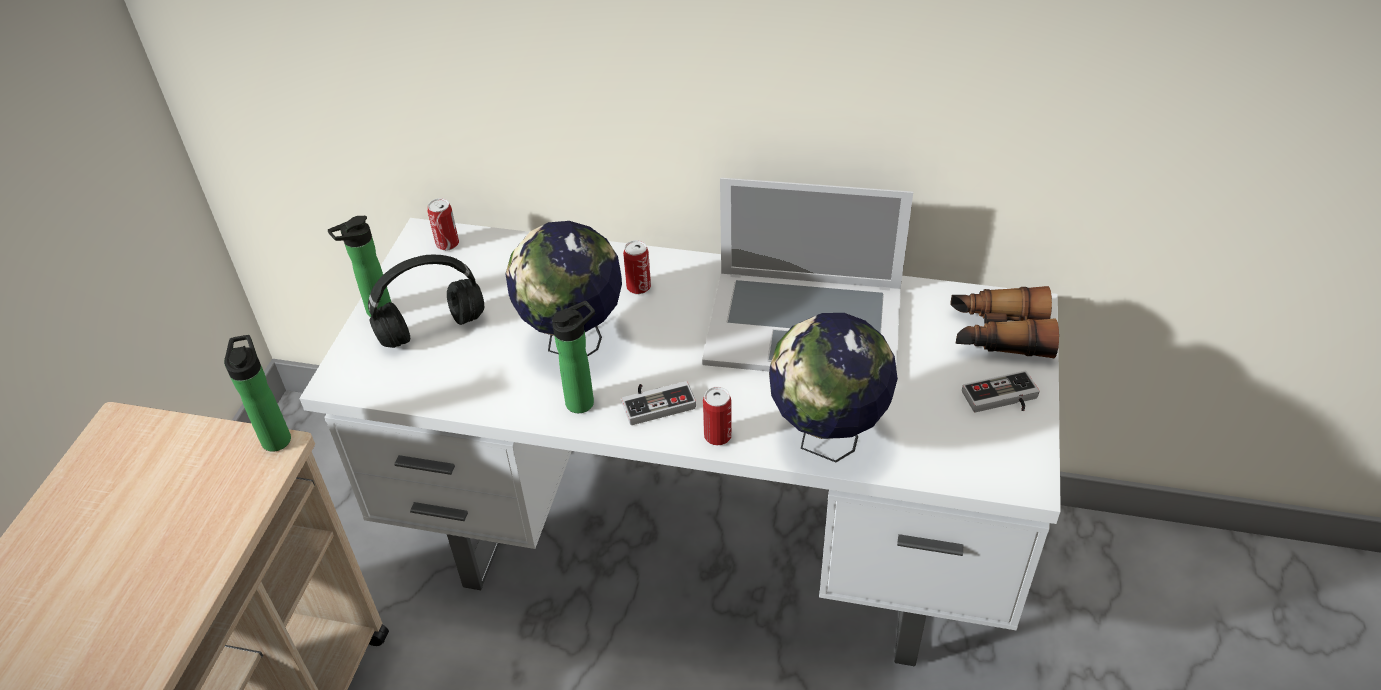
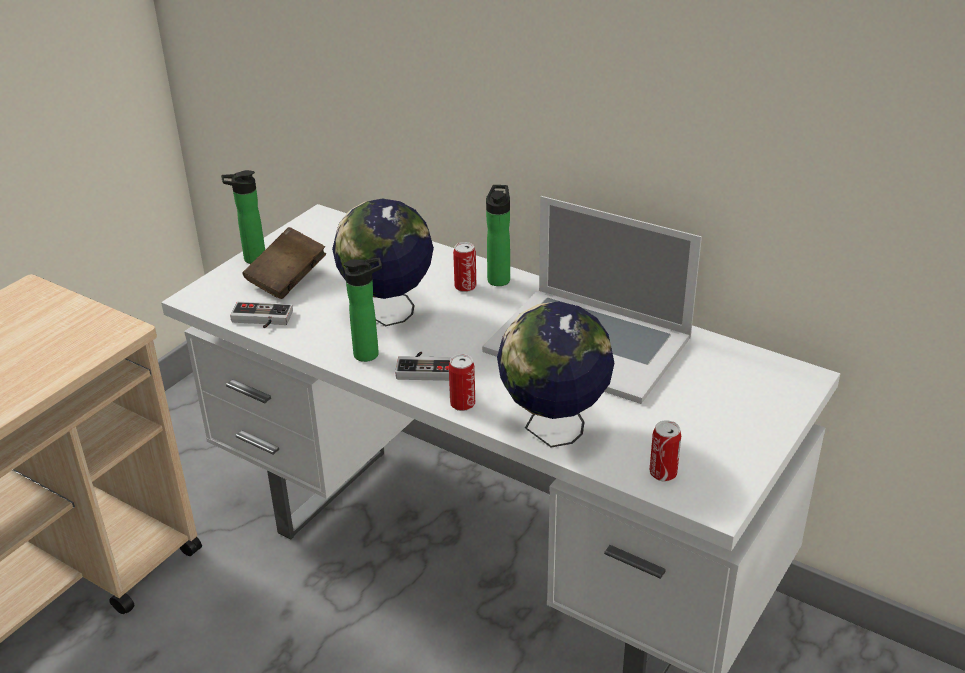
camera: 20 degrees right, 10 degrees down
(276, 437) = (129, 323): bottle -> bottle (499, 278)
(433, 328) = (287, 279): black headphones -> brown book
(447, 244) = (334, 226): can -> can (663, 473)
(998, 334) = (762, 390): binoculars -> none
(1002, 400) = (733, 440): game controller -> game controller (260, 320)

